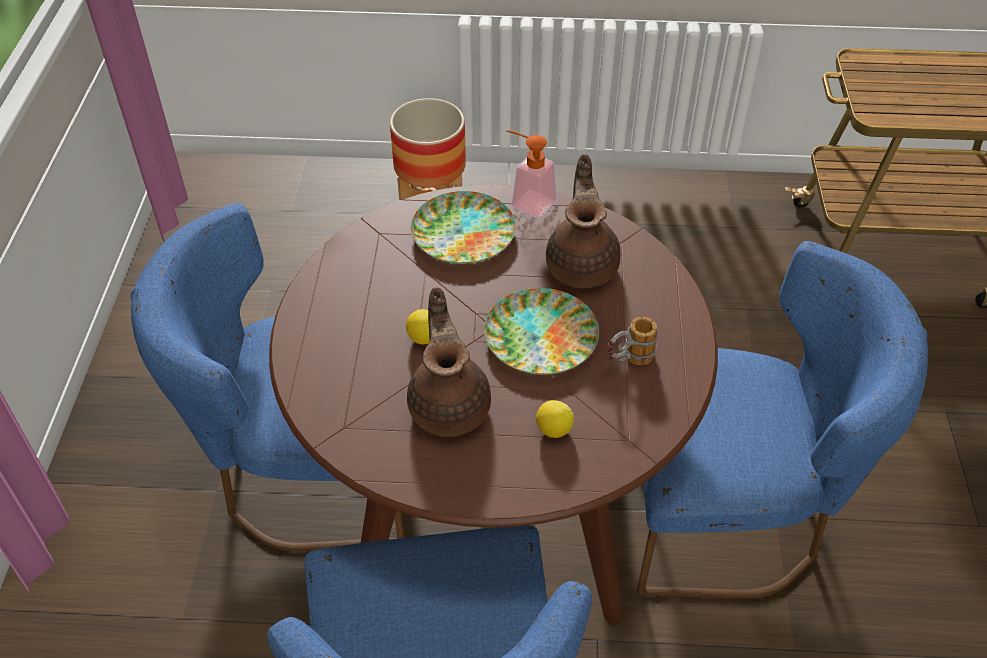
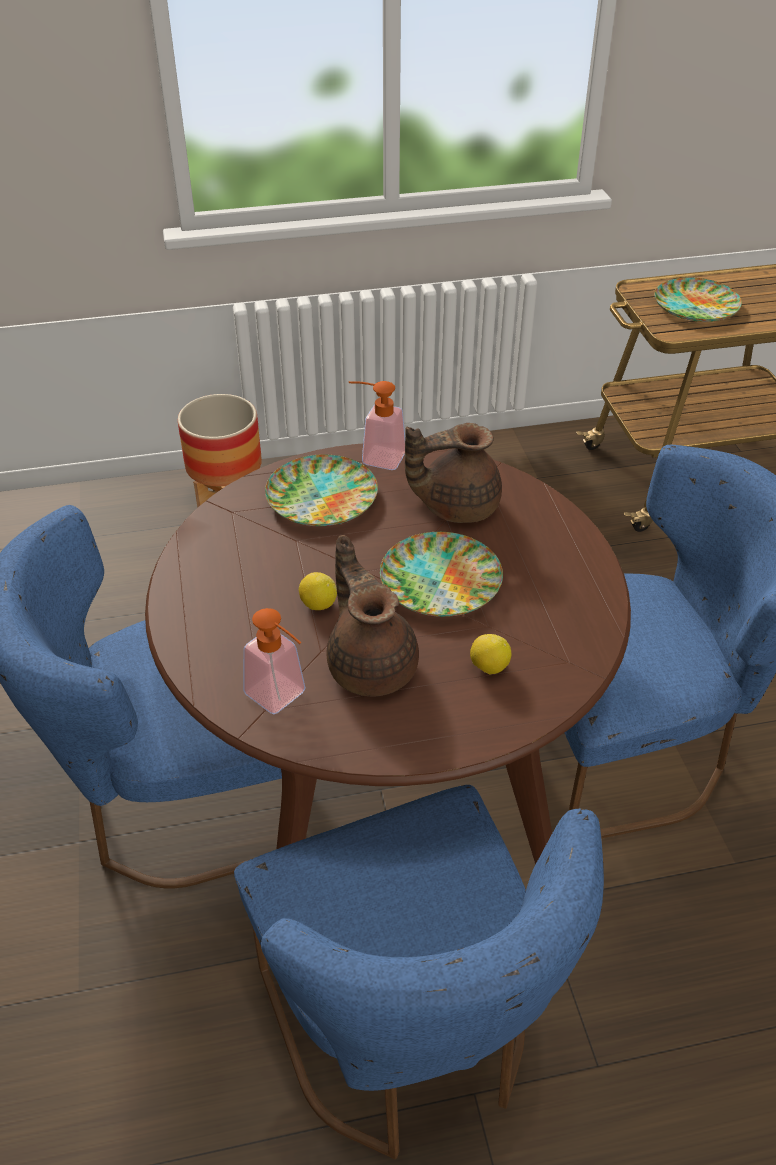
camera: 15 degrees left, 5 degrees down
(362, 420) = (282, 698): none -> soap dispenser
(582, 265) = (455, 505): brown teapot -> brown teapot turned 90 degrees counterclockwise
(628, 360) = (537, 586): mug -> none
(912, 89) = (695, 306): none -> plate

